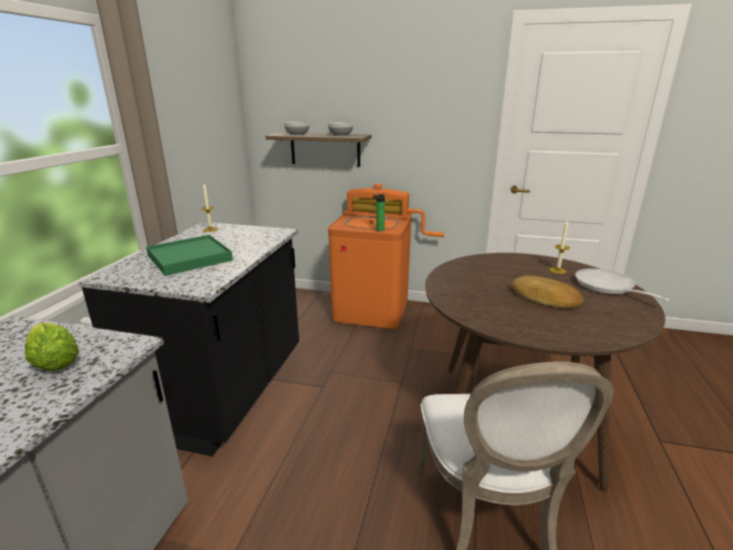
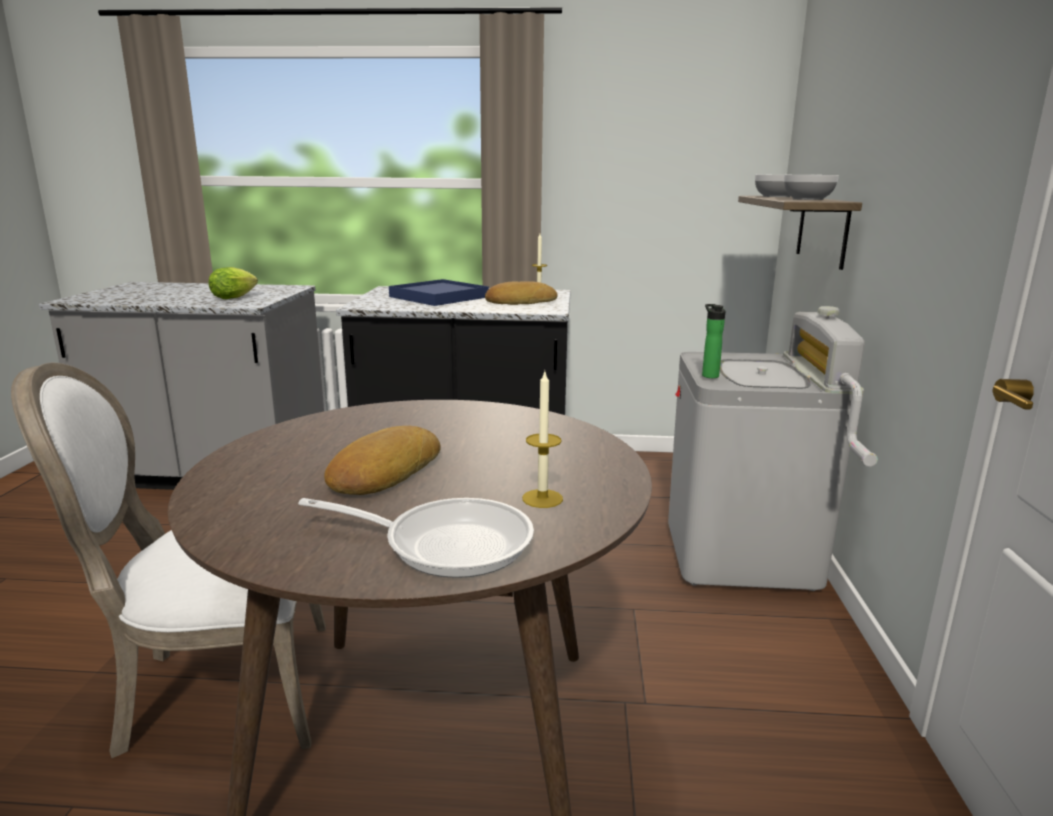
camera: 80 degrees right, 5 degrees down
(189, 258) = (438, 297): green tray -> blue tray
(241, 236) = (520, 302): none -> bread
(373, 312) = (743, 559): orange washing machine -> grey washing machine
(607, 287) = (446, 543): frying pan -> frying pan turned 45 degrees clockwise

